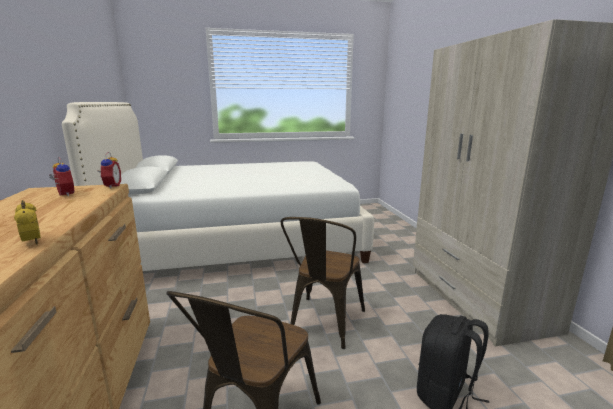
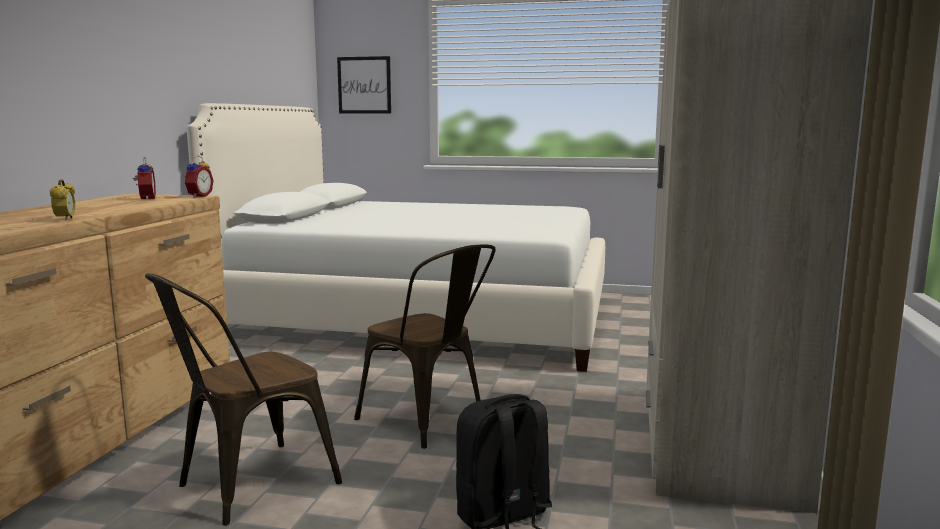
camera: 25 degrees right, 5 degrees down
(162, 86) = (364, 85): none -> picture
(323, 325) = (429, 422): brown chair -> brown chair turned 90 degrees counterclockwise

